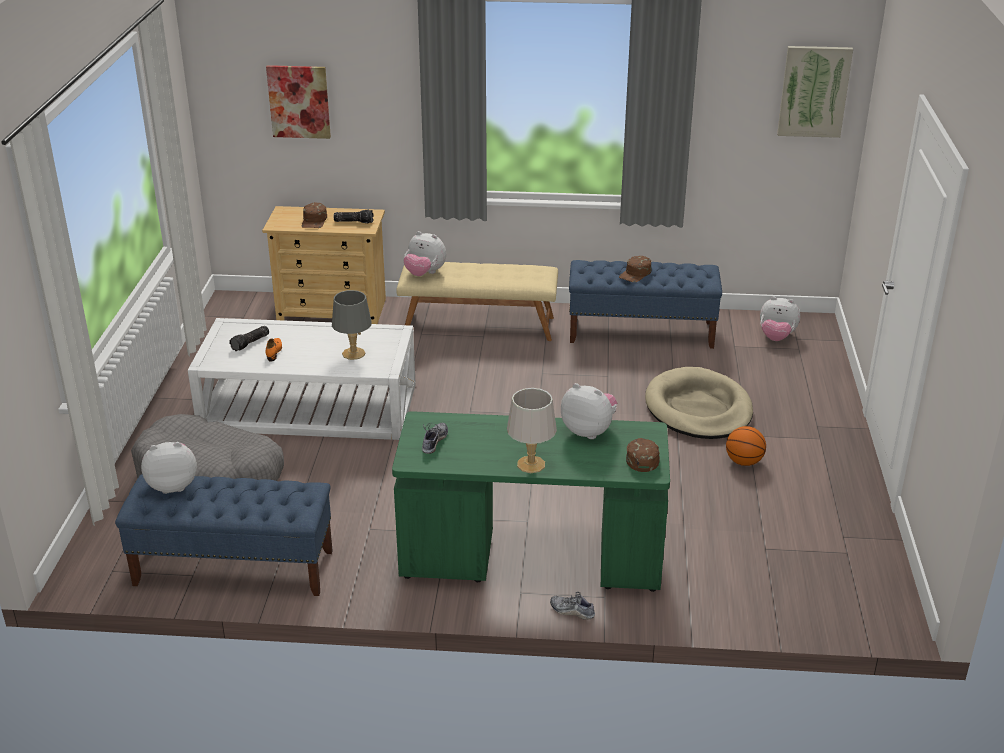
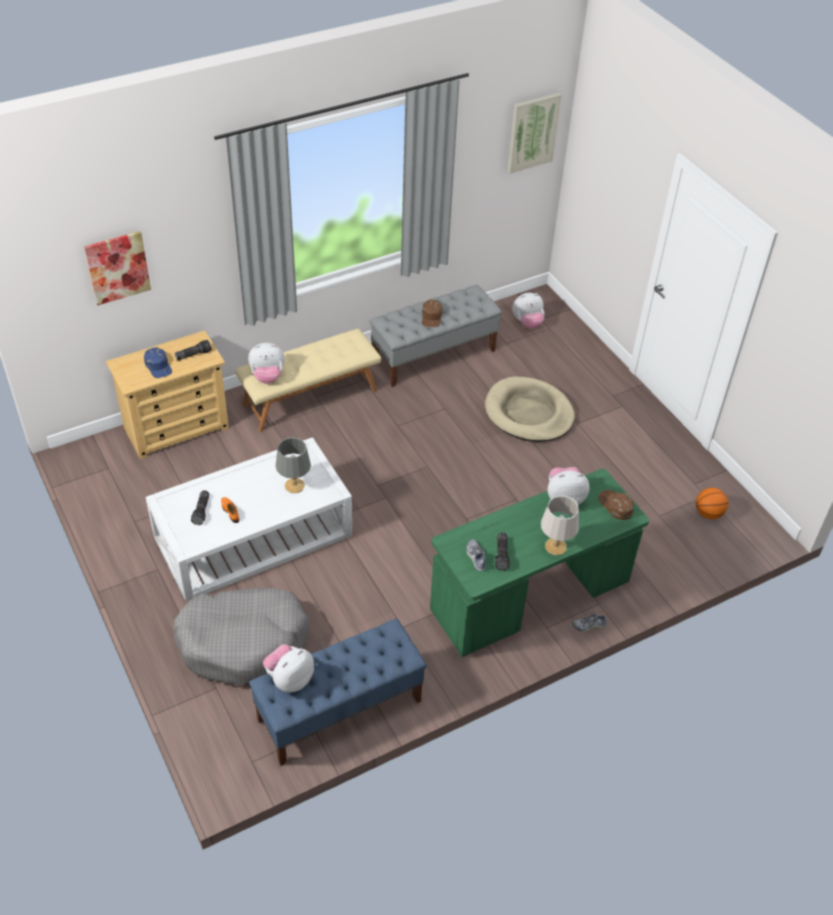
camera: 35 degrees left, 15 degrees up
(314, 221) = (158, 366): brown cap -> blue cap
(464, 450) = (502, 555): none -> flashlight
(641, 332) = (434, 355): blue bench -> grey bench
(744, 462) = (592, 448): basketball -> basketball (708, 513)

